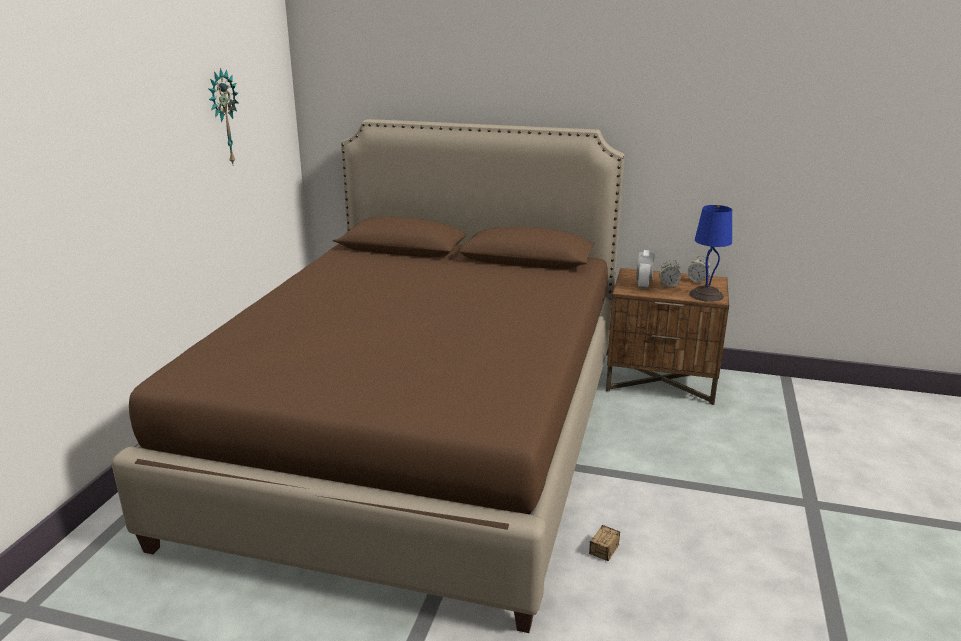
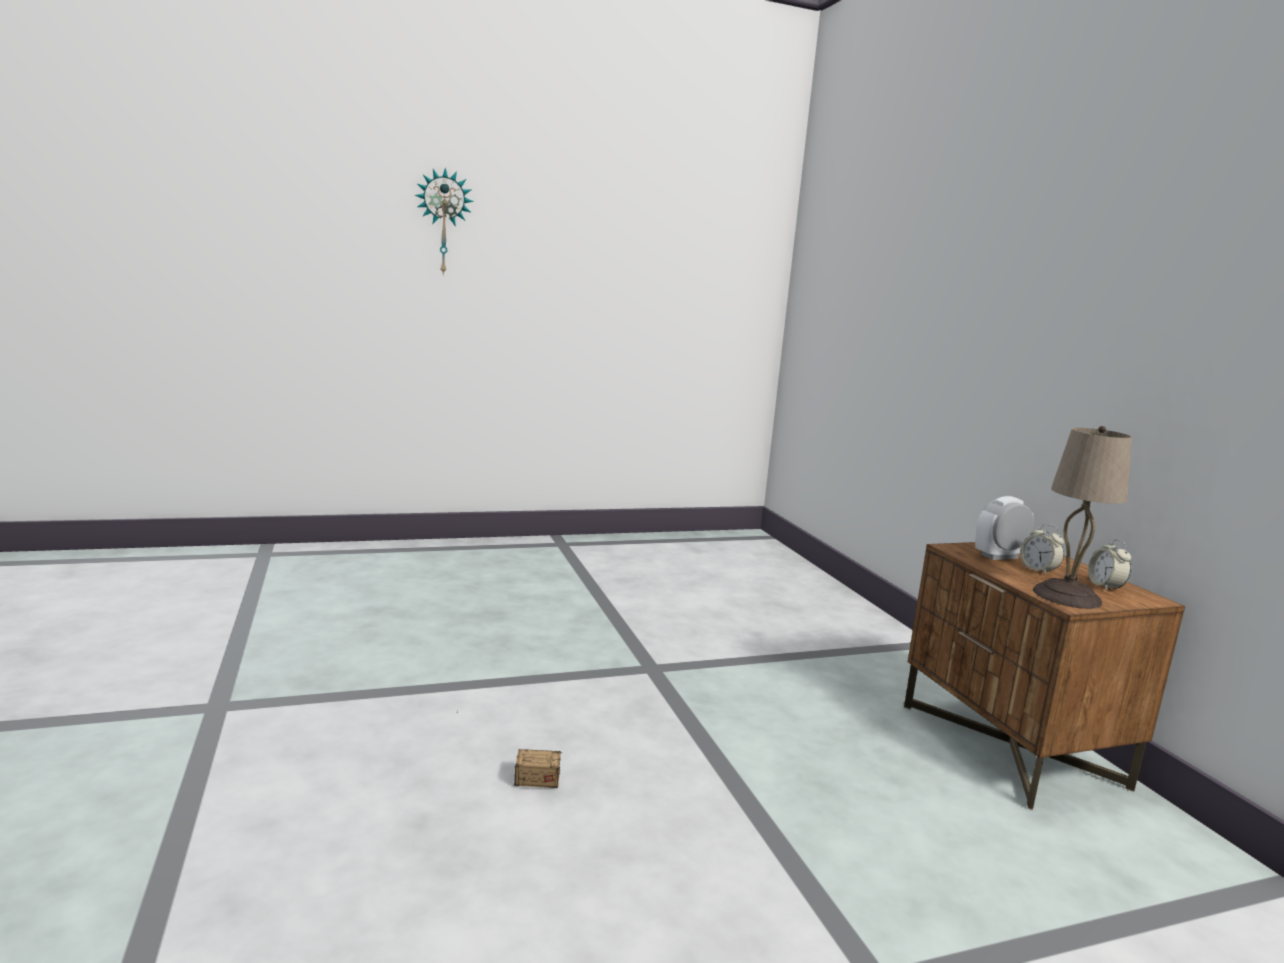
camera: 55 degrees right, 10 degrees down
(223, 117) = (656, 261): wall clock -> wall clock (443, 222)
(420, 436) = (631, 621): brown bed -> none
(705, 295) = (1067, 595): blue table lamp -> beige table lamp

